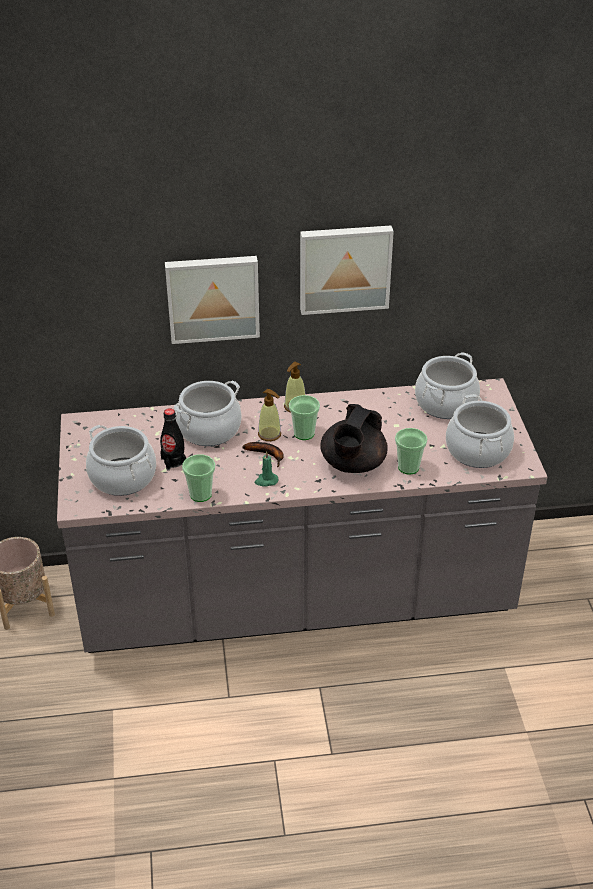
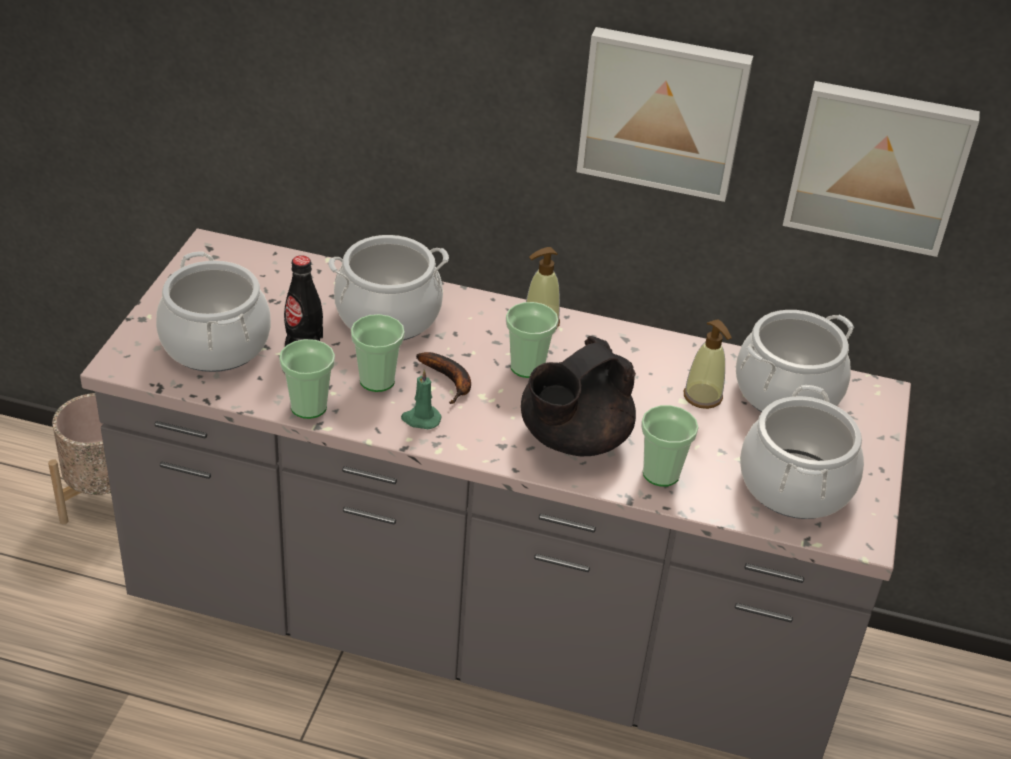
camera: 20 degrees right, 0 degrees up
(212, 297) = (442, 104): picture -> picture (878, 165)
(228, 467) = (377, 380): none -> cup
(269, 434) = (473, 351): soap dispenser -> soap dispenser (703, 396)

